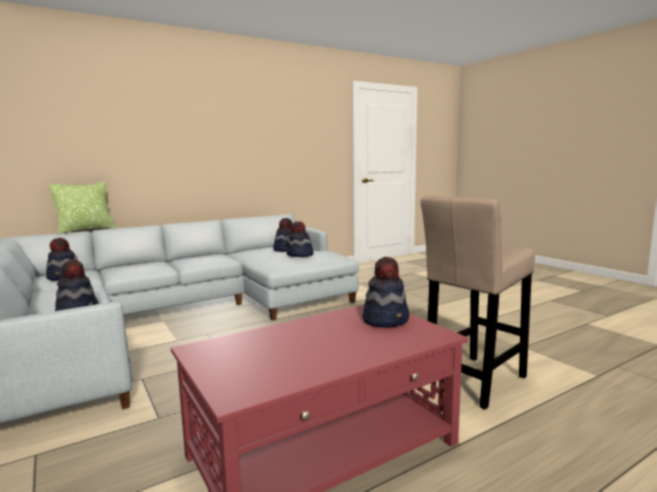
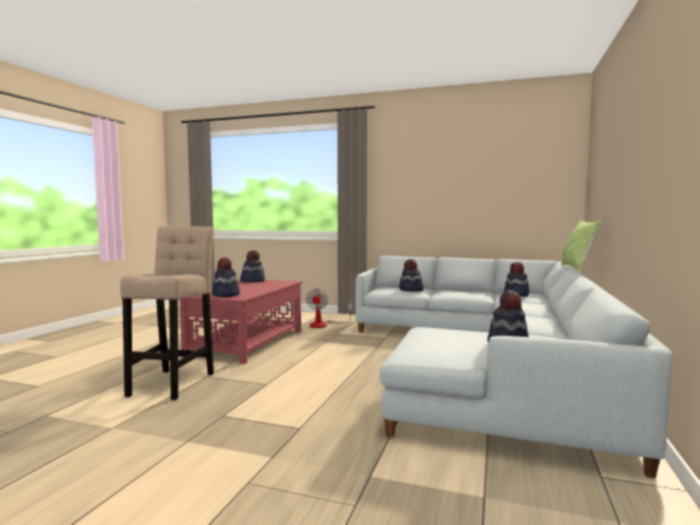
camera: 140 degrees right, 5 degrees down
(97, 469) = (324, 324): none -> fan
(299, 255) = (454, 341): hat -> hat (252, 281)

